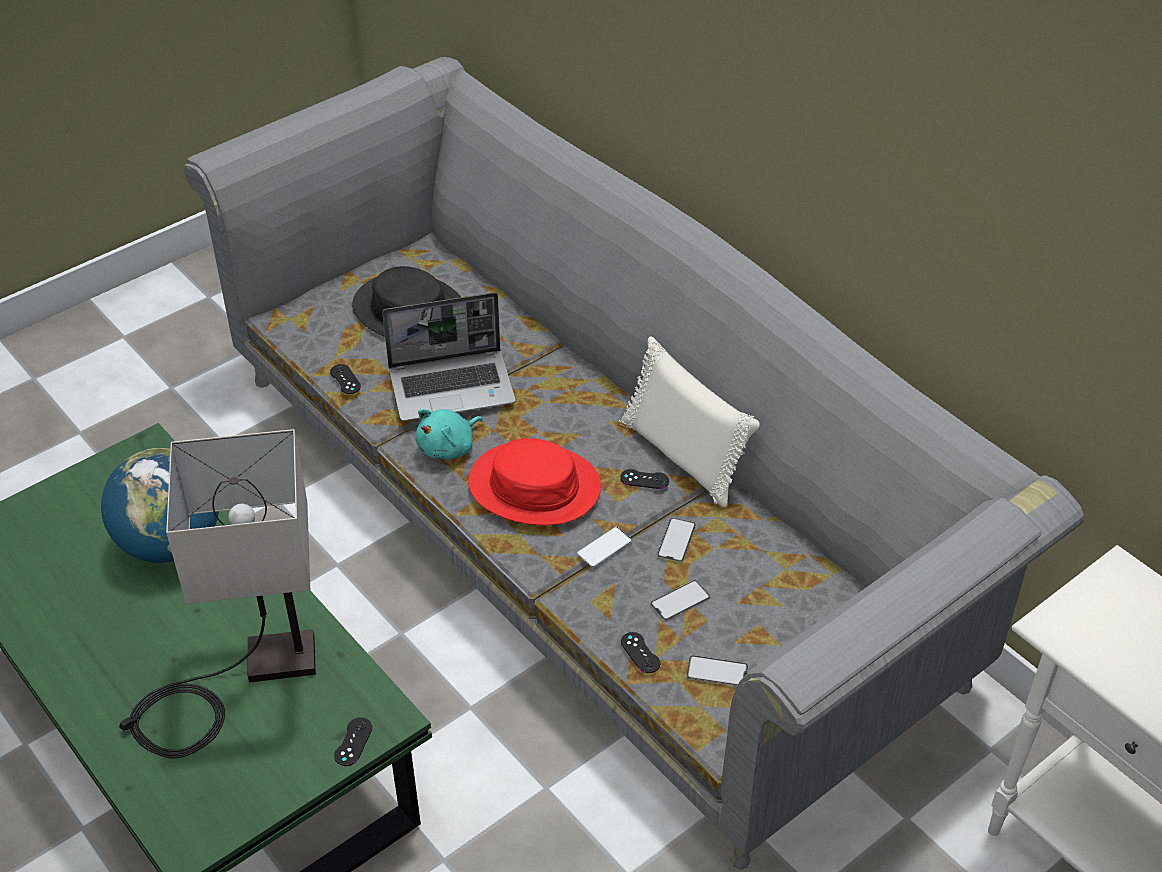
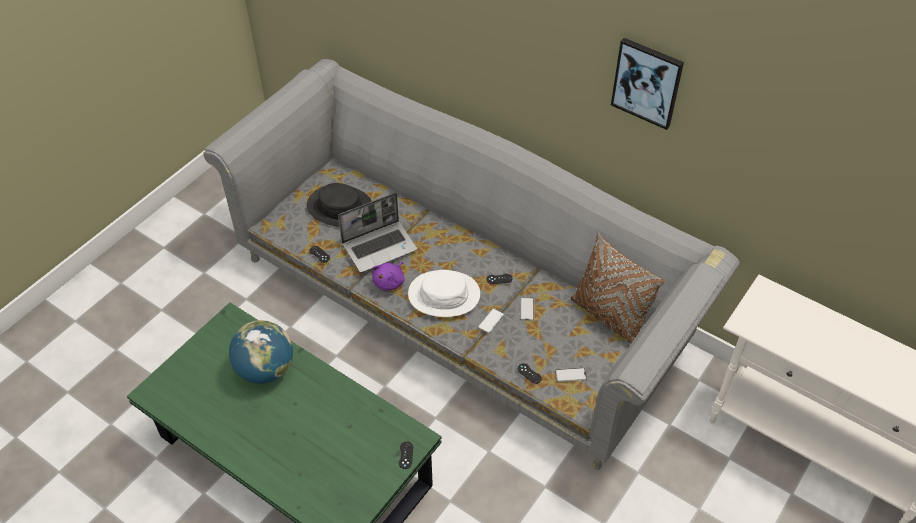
camera: 15 degrees left, 5 degrees up
(236, 682) = (332, 438): table lamp -> none
(449, 447) = (390, 282): turquoise plush toy -> purple plush toy
(534, 485) = (444, 294): red hat -> white hat
(680, 601) = (540, 341): phone -> none
(684, 457) = (514, 262): white pillow -> none
(827, 584) = (609, 316): none -> brown pillow
(940, 122) = (647, 82): none -> picture

